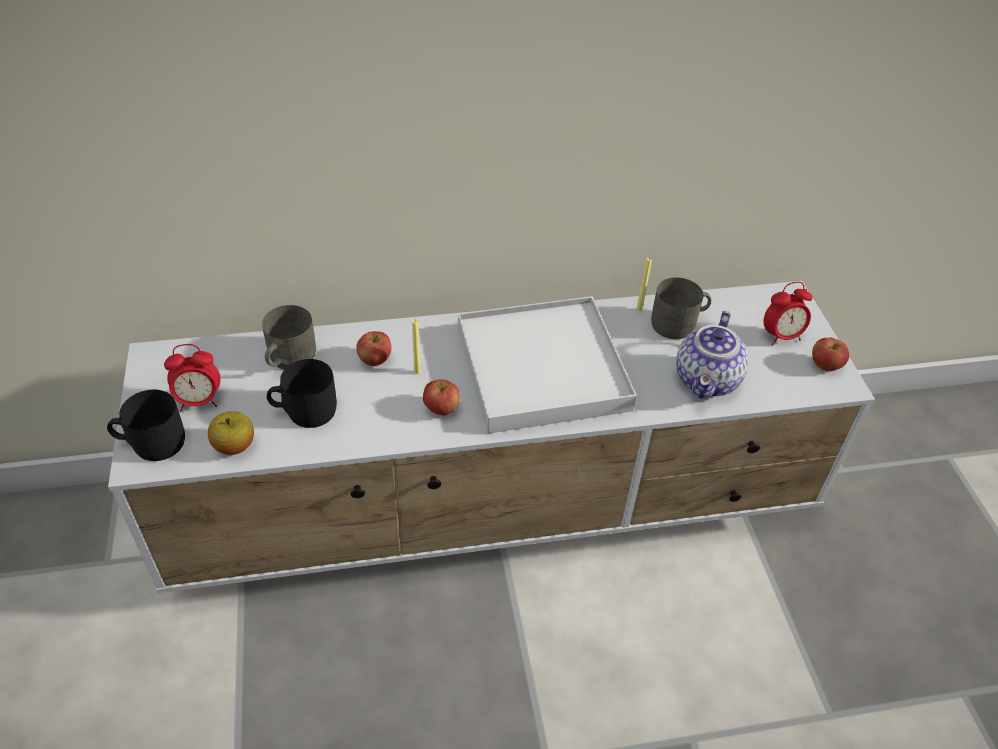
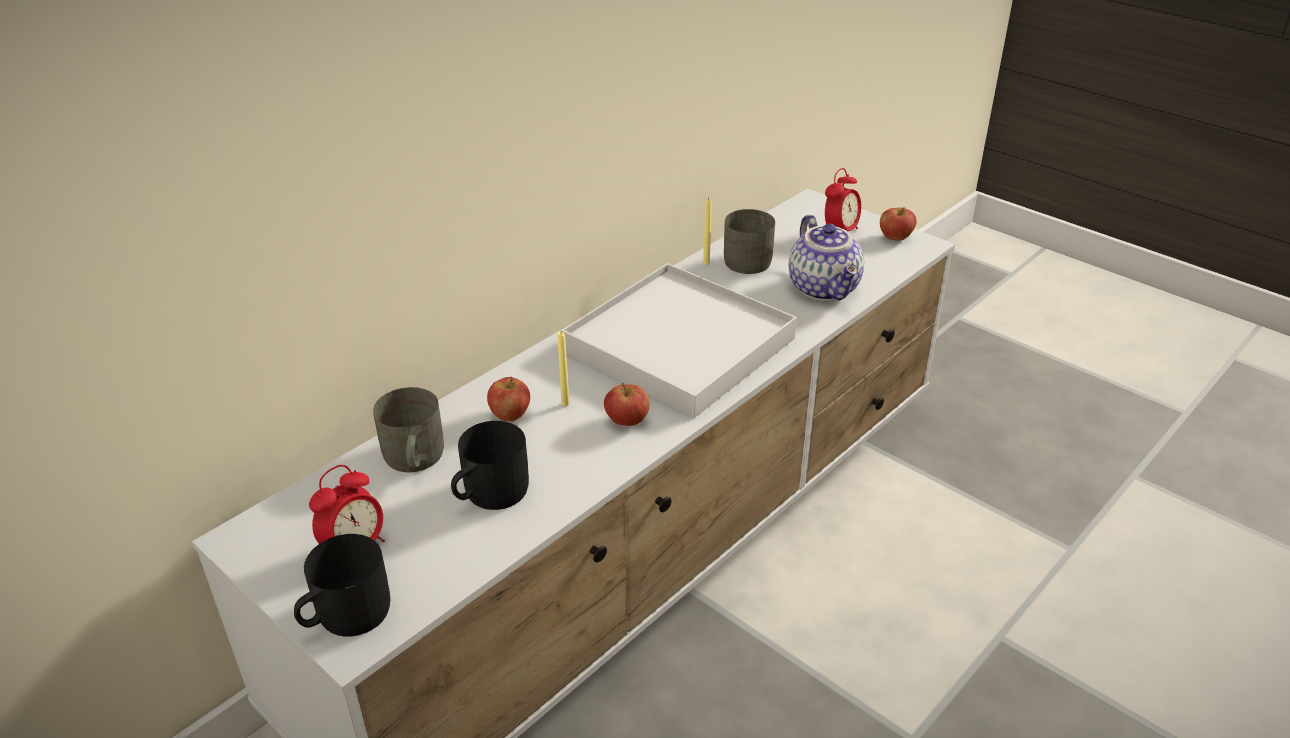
camera: 35 degrees left, 10 degrees down
(234, 446) = (450, 564): apple -> none

